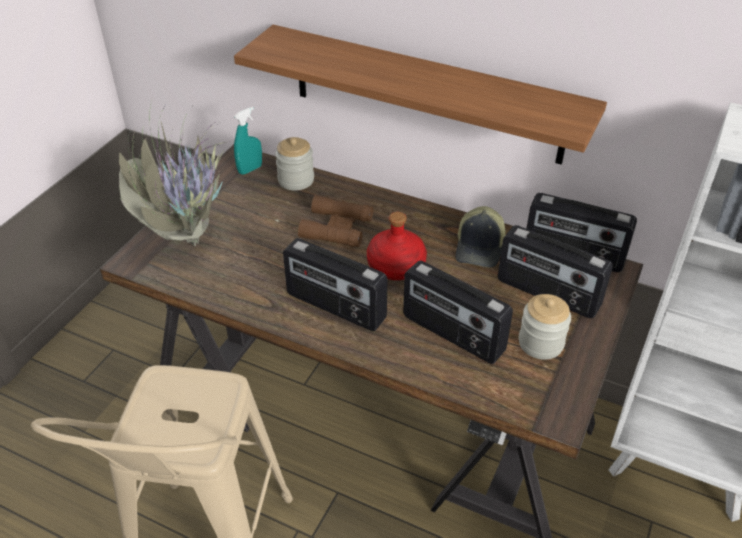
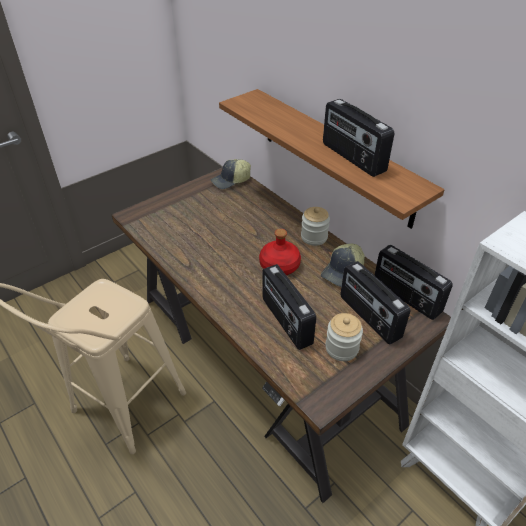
camera: 25 degrees right, 0 degrees up
(189, 237) = (170, 211): potted plant -> none
(250, 169) = (231, 181): turquoise spray bottle -> cap
(296, 180) = (253, 194): jar -> jar (314, 237)
(335, 307) = (224, 279): radio -> radio (352, 158)
(336, 228) = (258, 231): brown binoculars -> none

